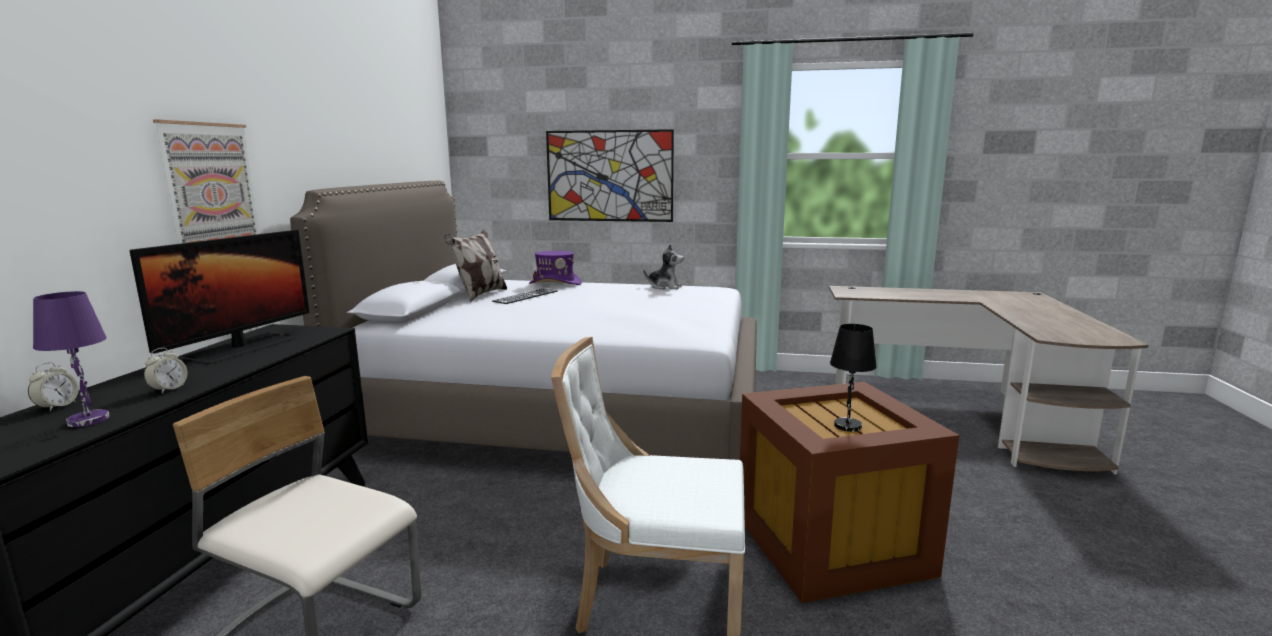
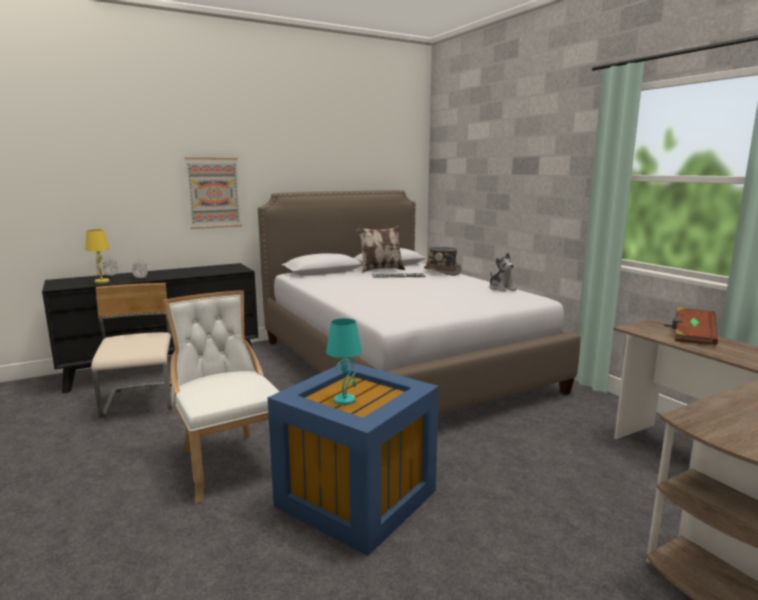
camera: 50 degrees right, 0 degrees up
(89, 420) = (102, 281): purple table lamp -> yellow table lamp
(241, 348) = (200, 269): monitor -> none
(555, 283) = (442, 272): purple hat -> grey hat
(609, 176) = (509, 191): picture -> none
(832, 543) = (359, 498): brown storage box -> blue storage box
(847, 425) = (345, 400): black table lamp -> turquoise table lamp
(885, 291) = (692, 336): none -> brown book

